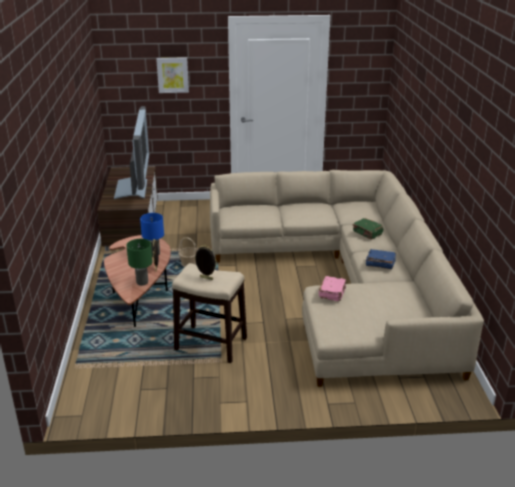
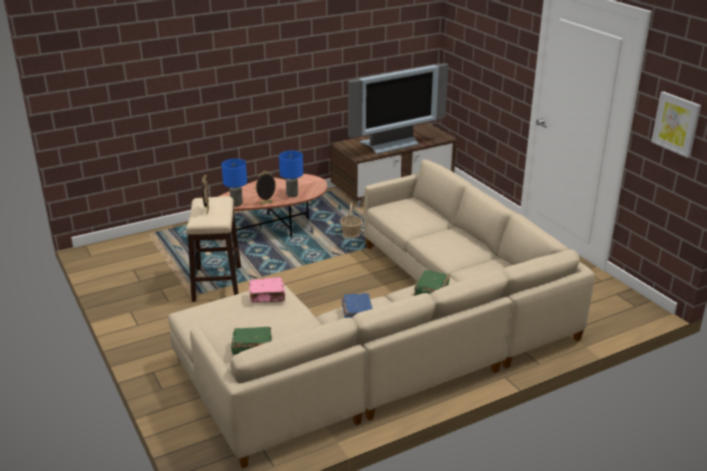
camera: 65 degrees right, 0 degrees up
(142, 283) = (236, 204): green table lamp -> blue table lamp
(172, 75) = (492, 40): picture -> picture (676, 124)
(404, 312) = (251, 347): none -> green book

